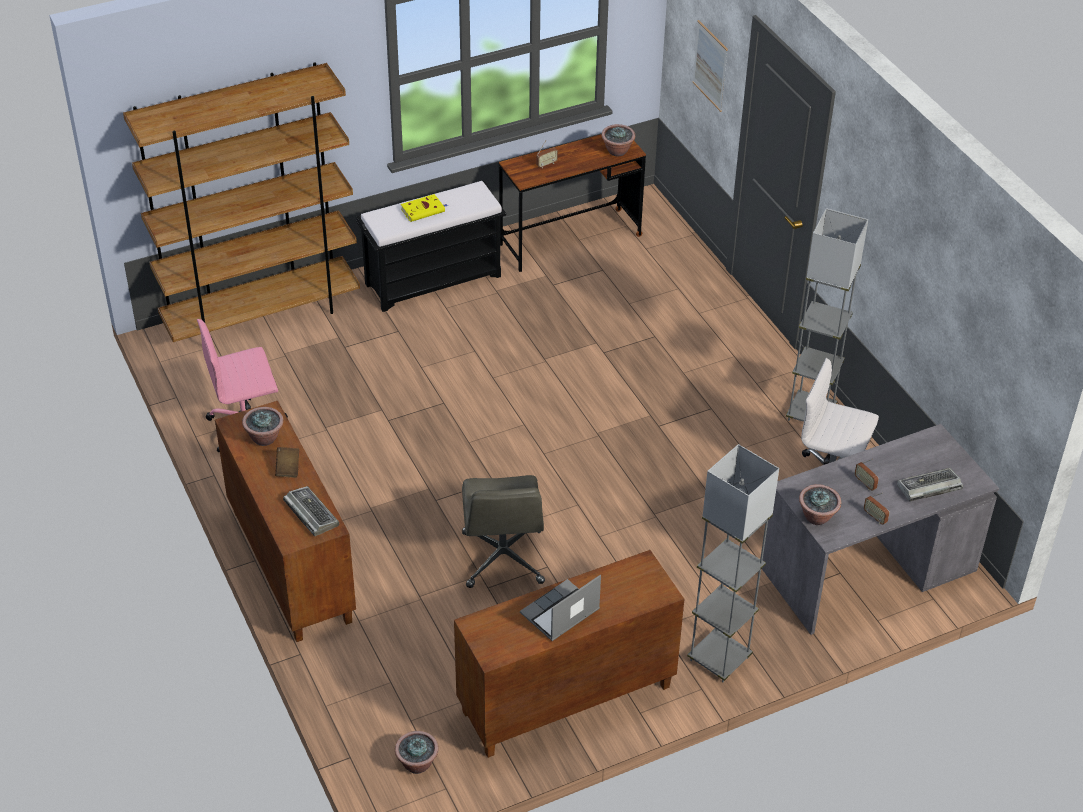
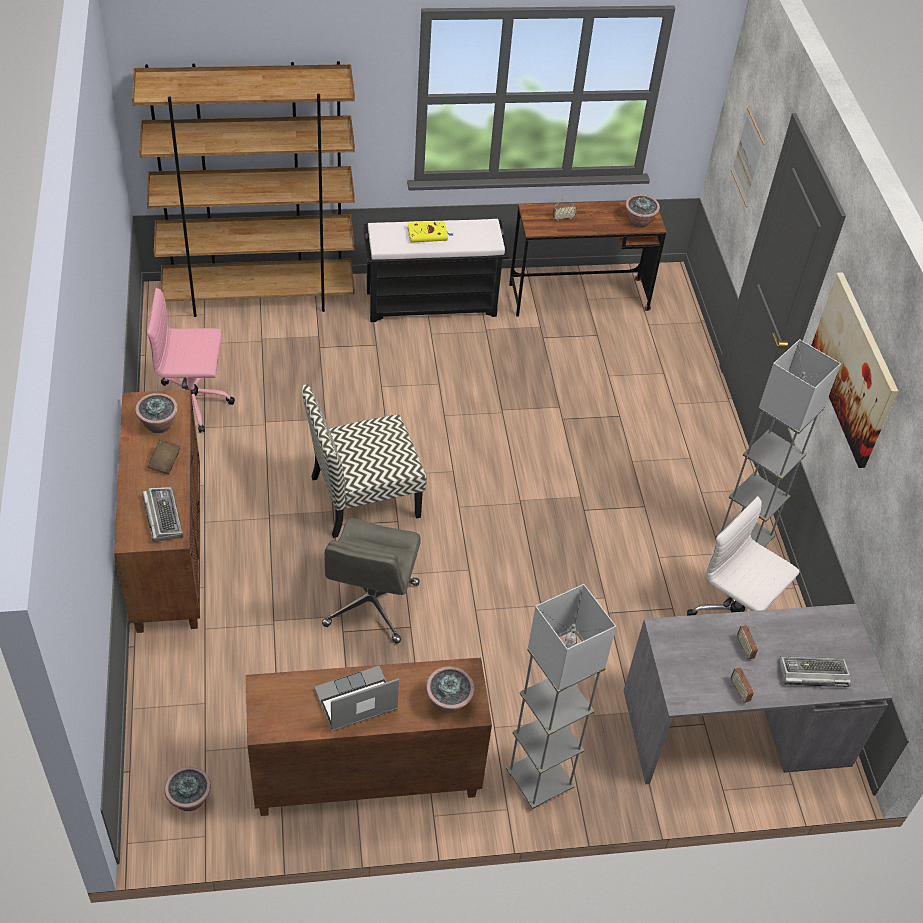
camera: 15 degrees right, 5 degrees up
(451, 469) = (363, 498): none -> chair
(817, 517) = (677, 672): potted plant -> potted plant (449, 702)
(880, 221) = (854, 369): none -> picture

